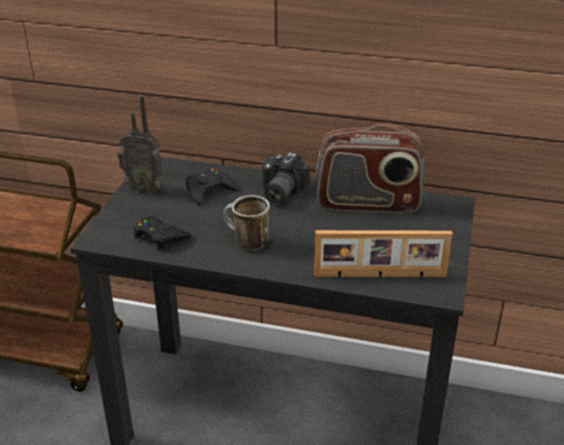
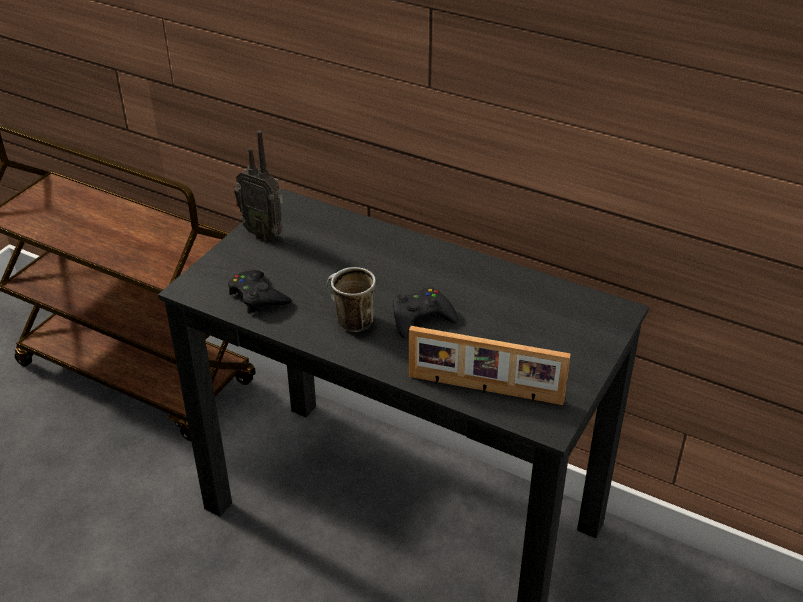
camera: 15 degrees right, 5 degrees up
(209, 191) = (334, 247): black game controller -> black game controller (421, 317)
(279, 192) = (413, 261): camera -> none
(367, 203) = (512, 293): radio -> none

